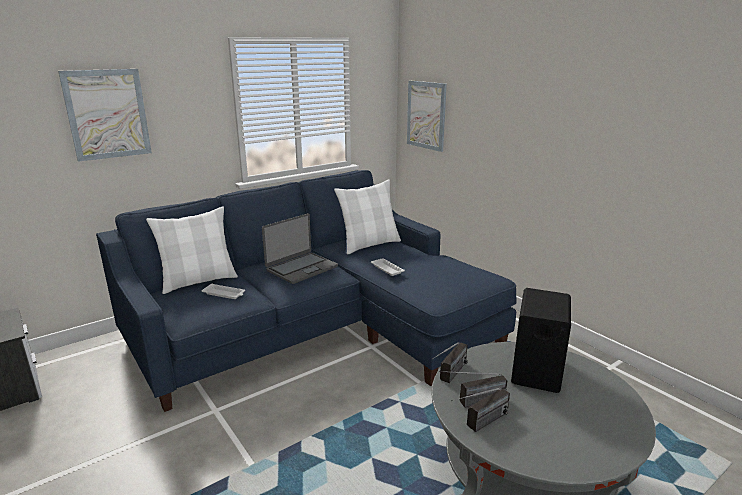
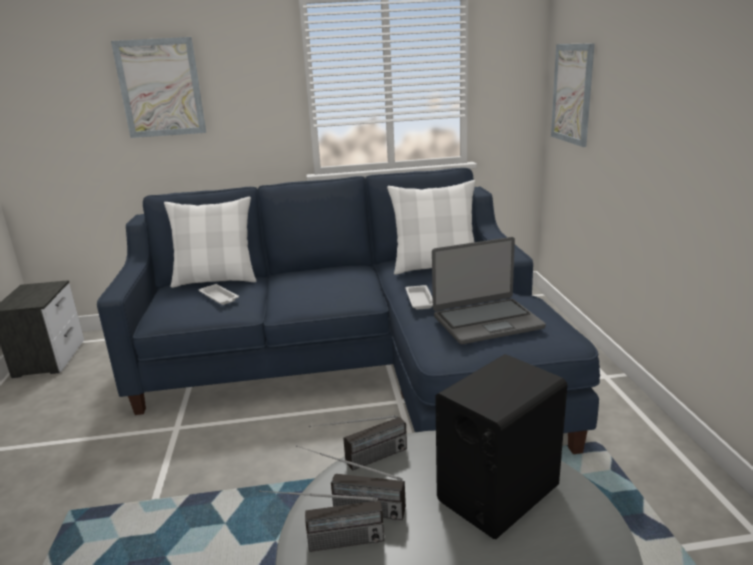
camera: 30 degrees right, 0 degrees up
(301, 268) = (327, 283): laptop -> laptop (486, 321)

